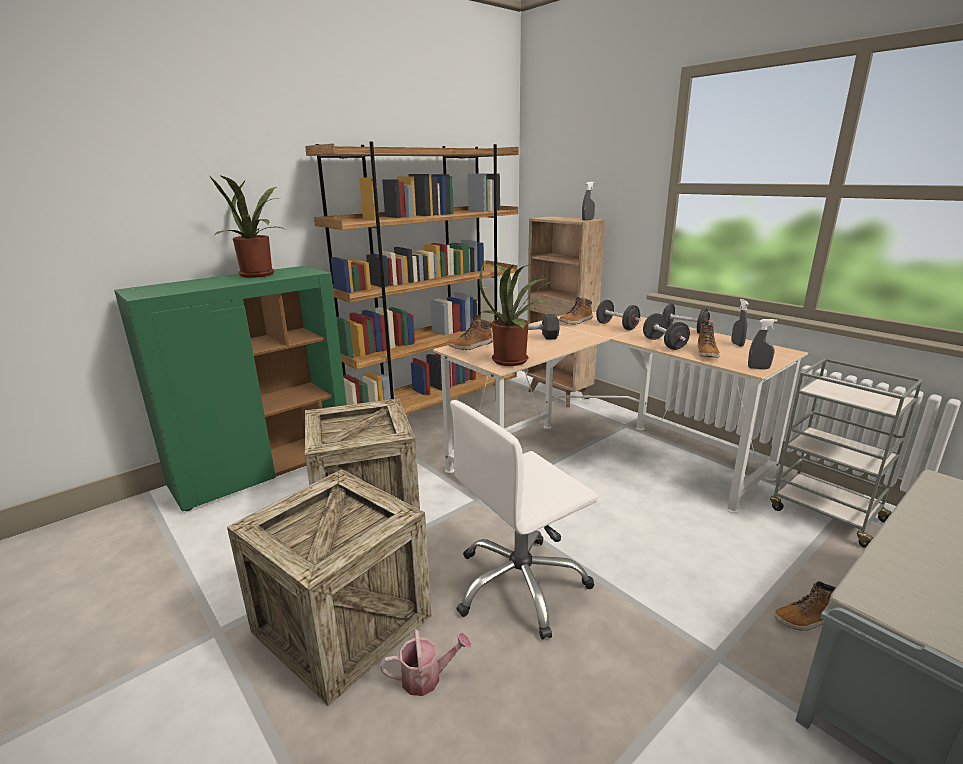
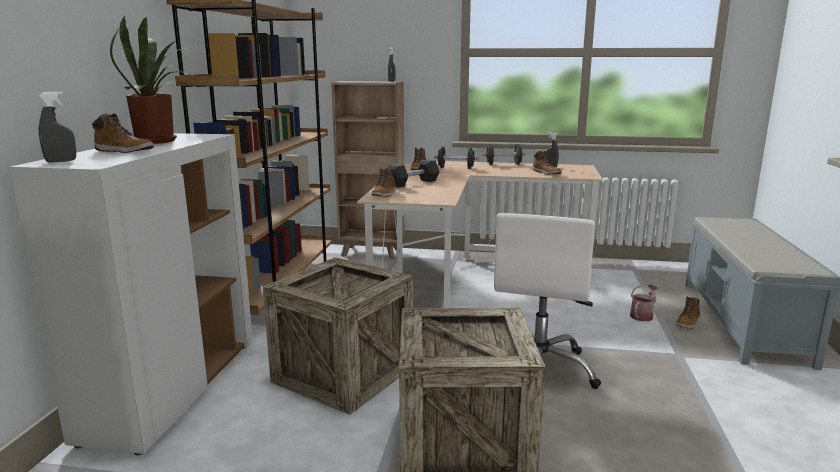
camera: 40 degrees left, 5 degrees down
(205, 283) = (125, 151): none -> boot
(265, 469) = (173, 388): green cabinet -> white cabinet
(427, 677) = (568, 440): watering can -> watering can (642, 315)
(514, 360) = (442, 196): potted plant -> none
(664, 344) = (511, 172): black dumbbell -> none
(758, 368) = (590, 175): grey spray bottle -> grey spray bottle (61, 161)
(825, 514) = (629, 274): grey cart -> none

